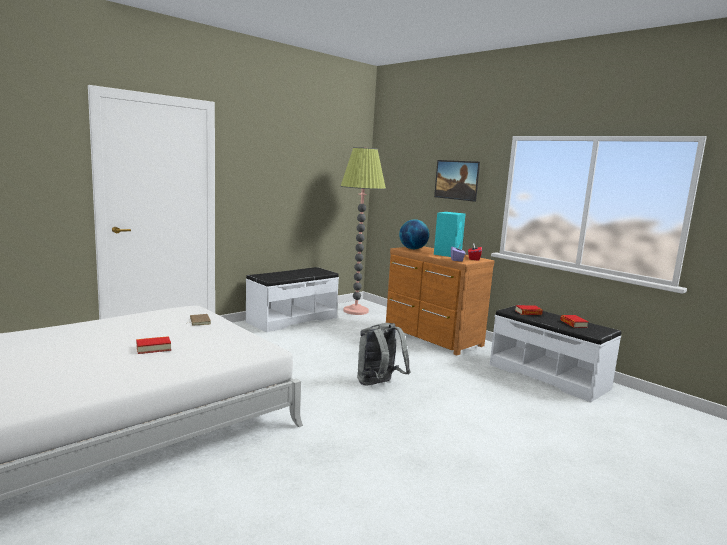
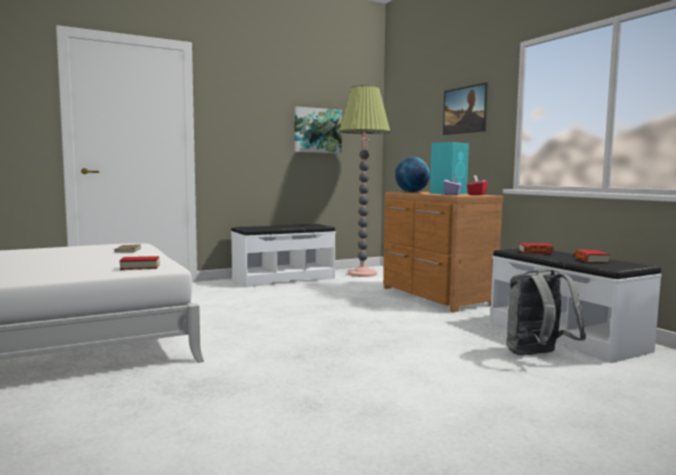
camera: 15 degrees right, 5 degrees down
(153, 348) = (44, 262): book -> book (140, 267)
(318, 183) = (317, 130): none -> picture
(379, 384) = (330, 332): grey backpack -> grey backpack (538, 355)

